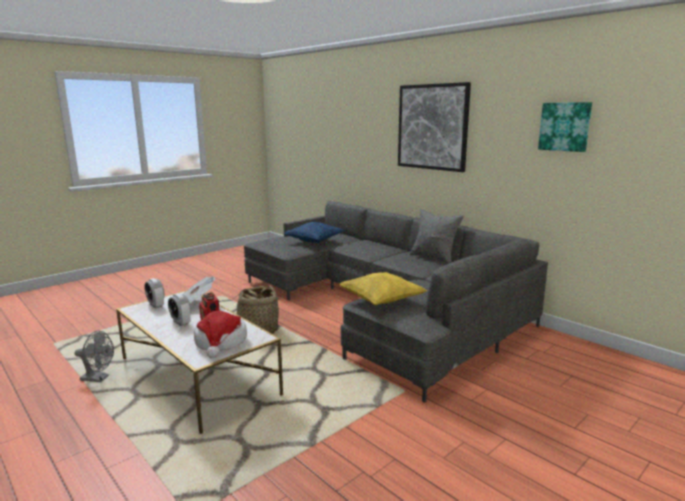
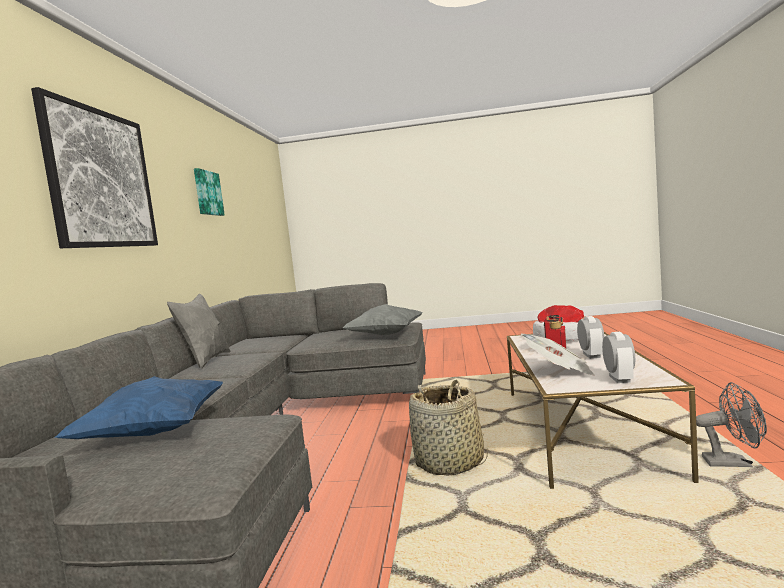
camera: 130 degrees left, 10 degrees down
(99, 378) = (734, 463): grey fan -> grey fan turned 135 degrees clockwise
(381, 301) = (385, 335): yellow pillow -> grey pillow

